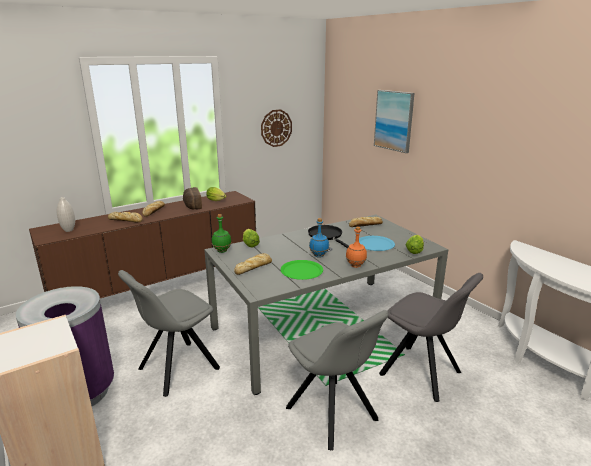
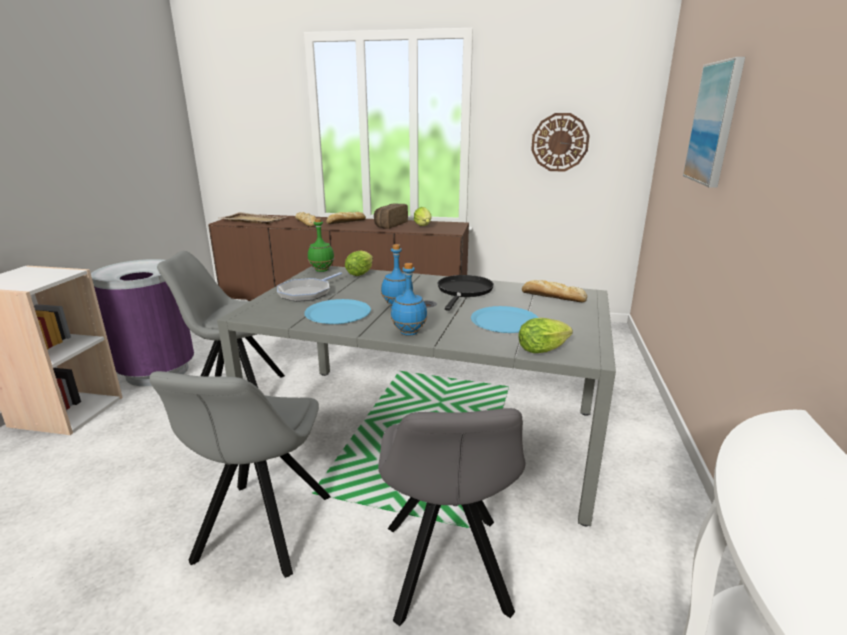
camera: 45 degrees right, 0 degrees up
(69, 230) = (253, 220): white vase -> beige tray
(254, 267) = (307, 293): bread -> frying pan
(301, 271) = (338, 313): green plate -> blue plate
(355, 266) = (408, 333): orange bottle -> blue bottle

